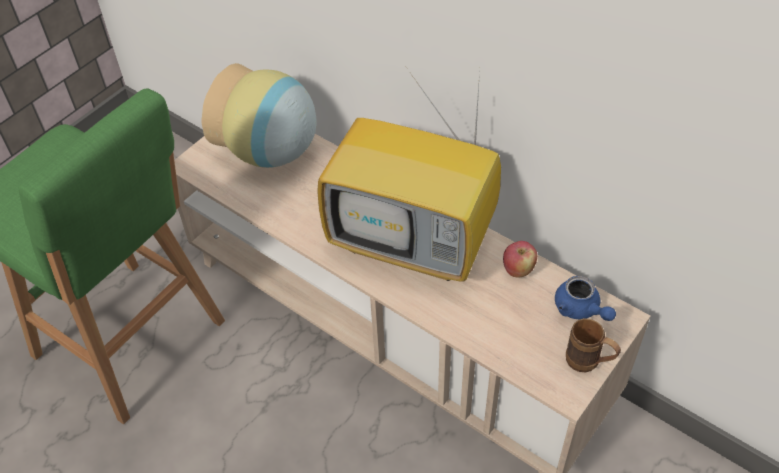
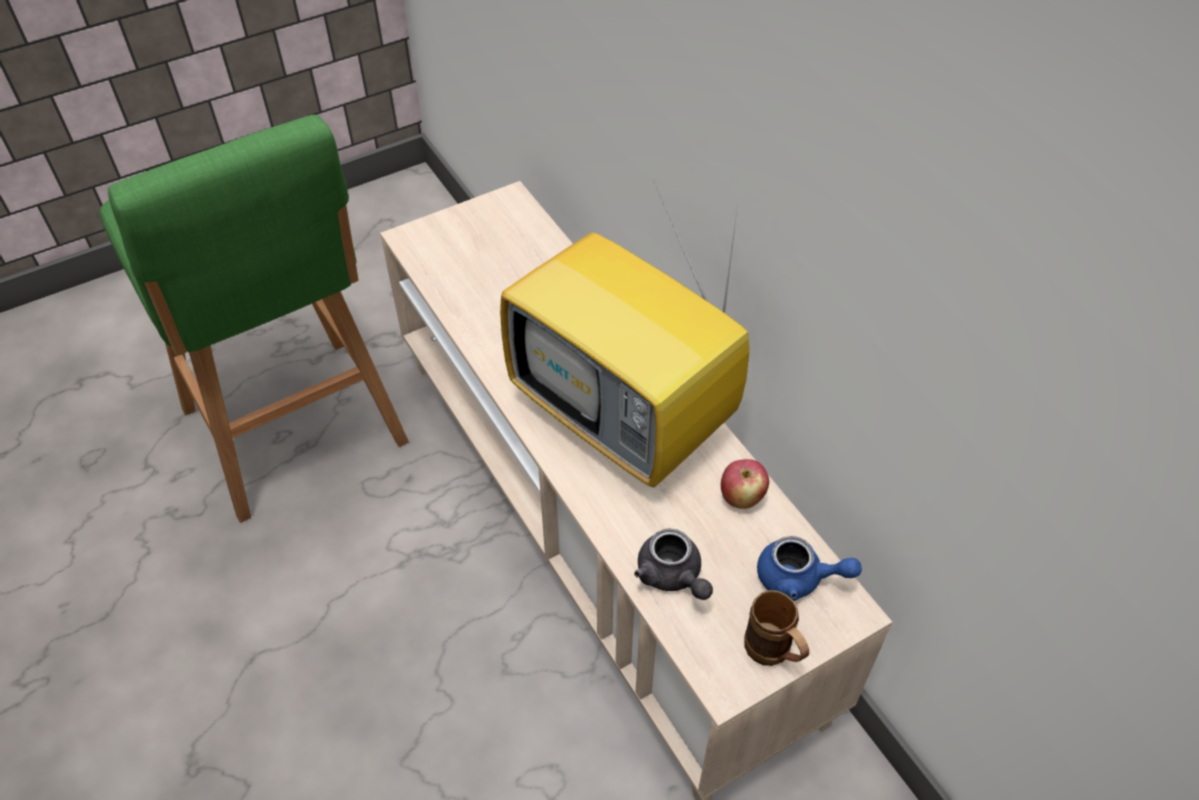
camera: 20 degrees right, 0 degrees up
(271, 152) = (510, 252): vase -> none
(499, 337) = (672, 576): none -> grey teapot
(580, 309) = (798, 579): blue teapot -> blue teapot turned 60 degrees counterclockwise

